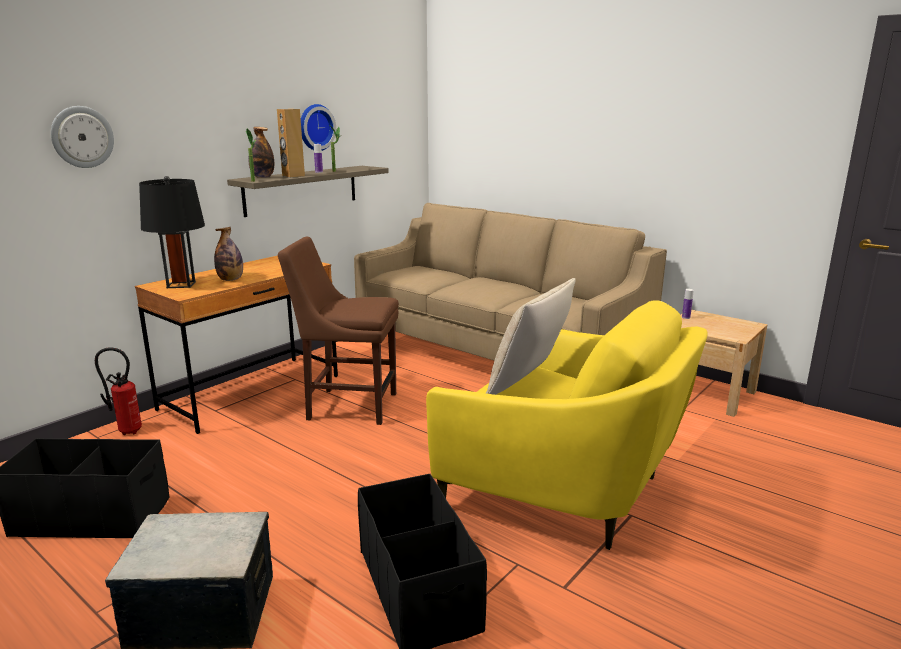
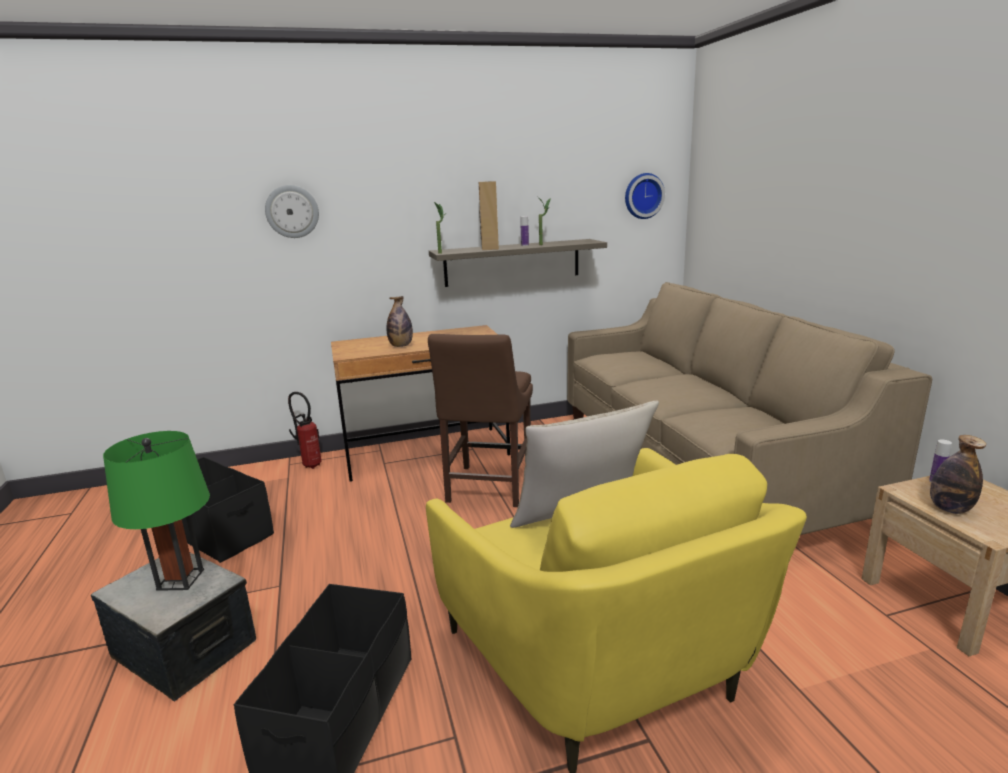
camera: 35 degrees right, 0 degrees up
(181, 285) = (360, 345): black table lamp -> none
(198, 534) = (180, 579): none -> green table lamp
(262, 177) = (460, 249): bottle -> bottle (950, 509)
(315, 127) = (532, 199): wall clock -> wall clock (643, 196)
(348, 405) = (487, 488): brown chair -> brown chair turned 120 degrees counterclockwise

